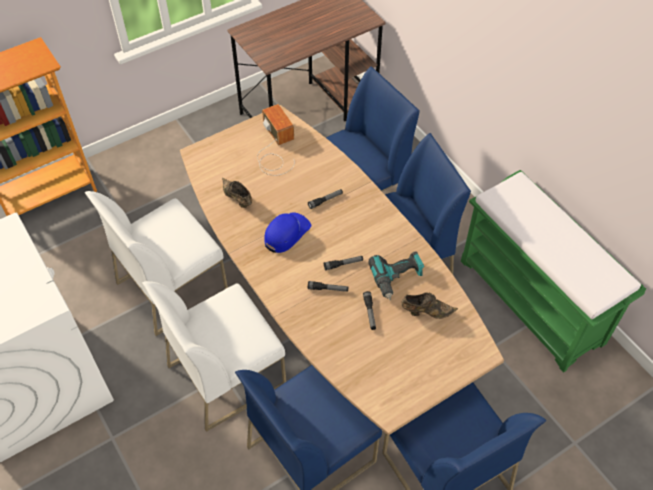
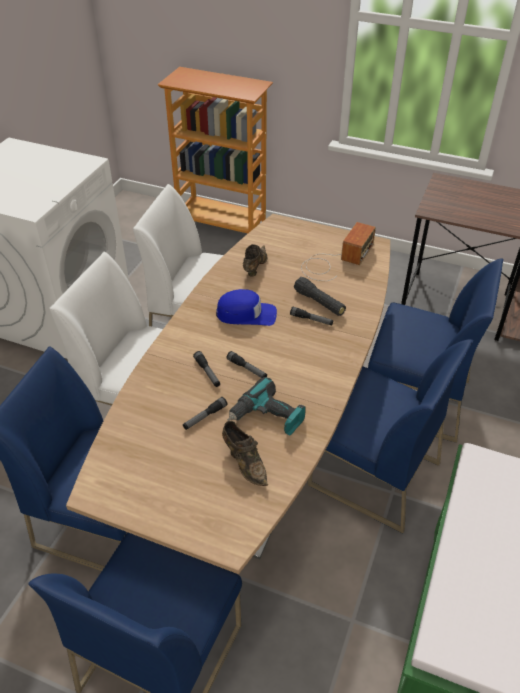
camera: 55 degrees right, 10 degrees down
(312, 185) = (319, 303): none -> black flashlight

